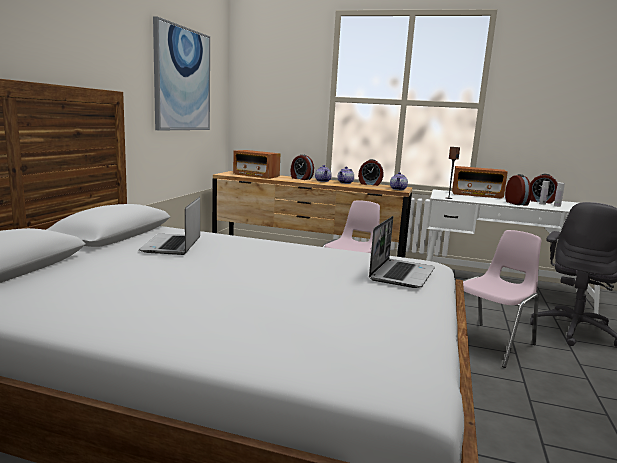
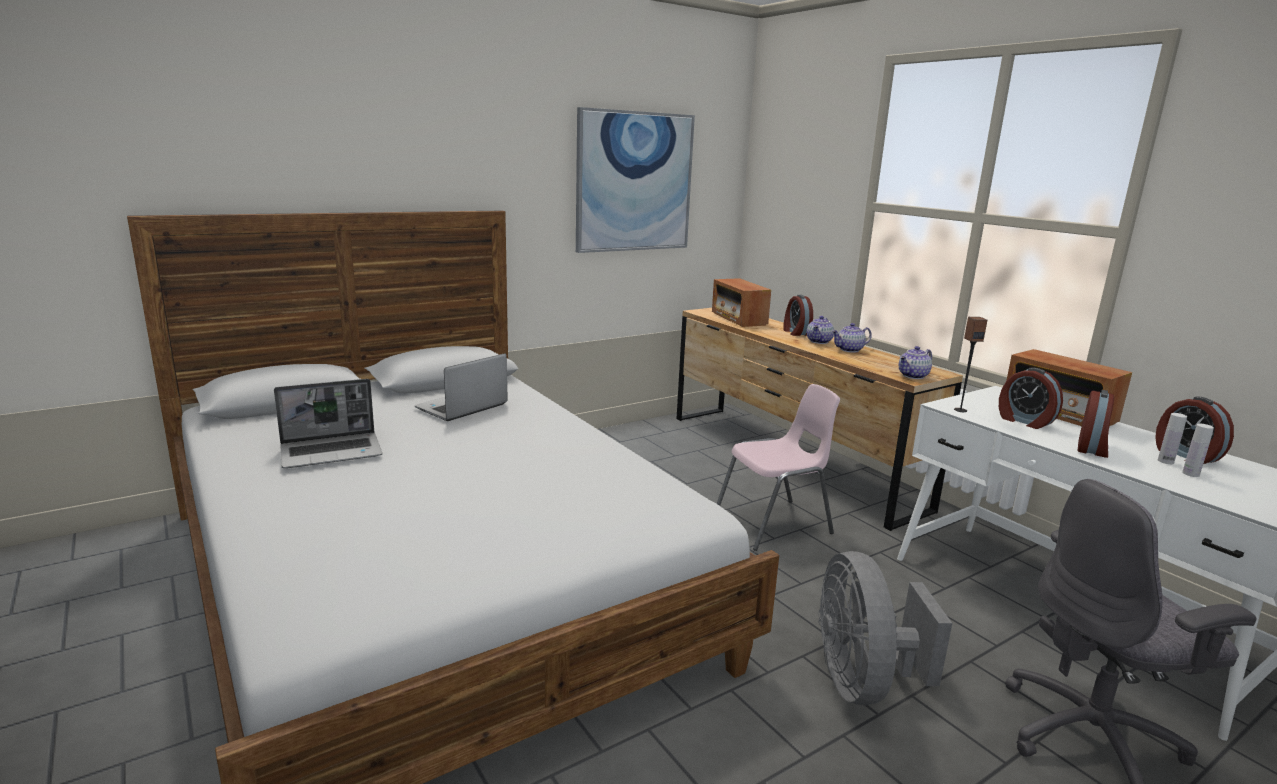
camera: 40 degrees right, 5 degrees up
(370, 184) = (890, 358): alarm clock -> alarm clock (1024, 421)
(401, 274) = (608, 514): laptop -> laptop (332, 452)
(491, 343) = (862, 682): pink chair -> grey fan

